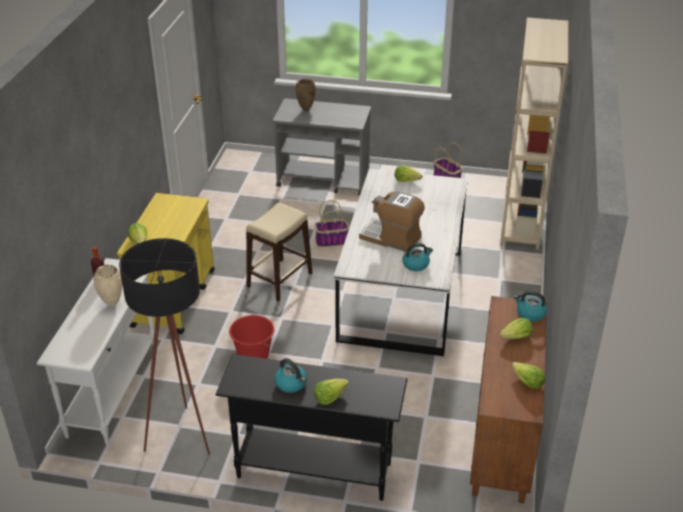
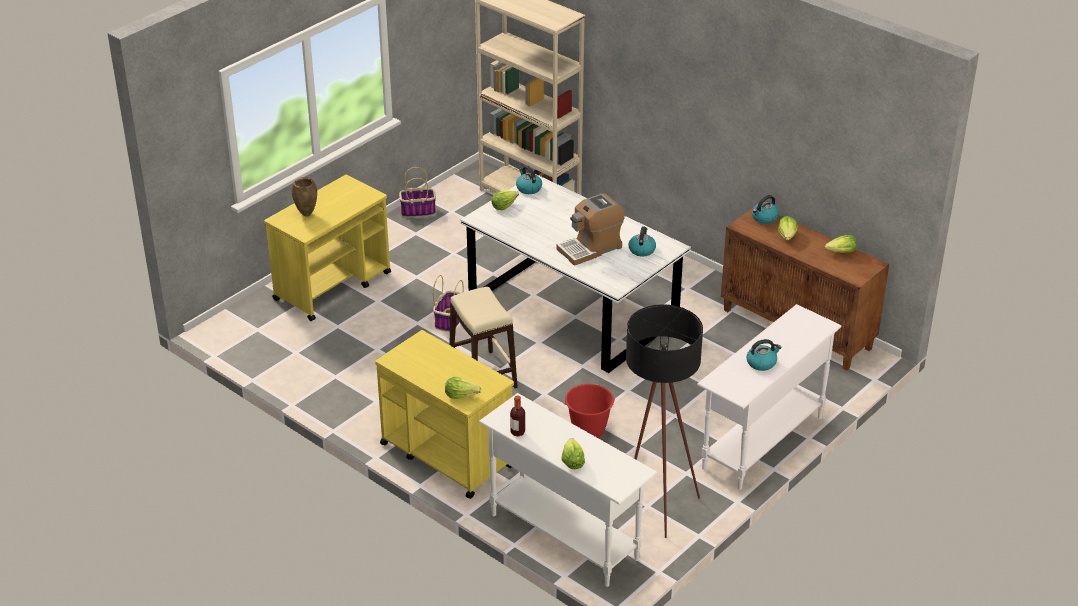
camera: 60 degrees left, 0 degrees up
(111, 304) = (565, 434): beige vase -> none
(313, 470) = (762, 443): black console table -> white console table
(324, 180) = (333, 286): grey cart -> yellow cart
(329, 397) = (792, 348): lettuce -> lettuce (572, 461)
(443, 182) = (528, 188): none -> kettle

